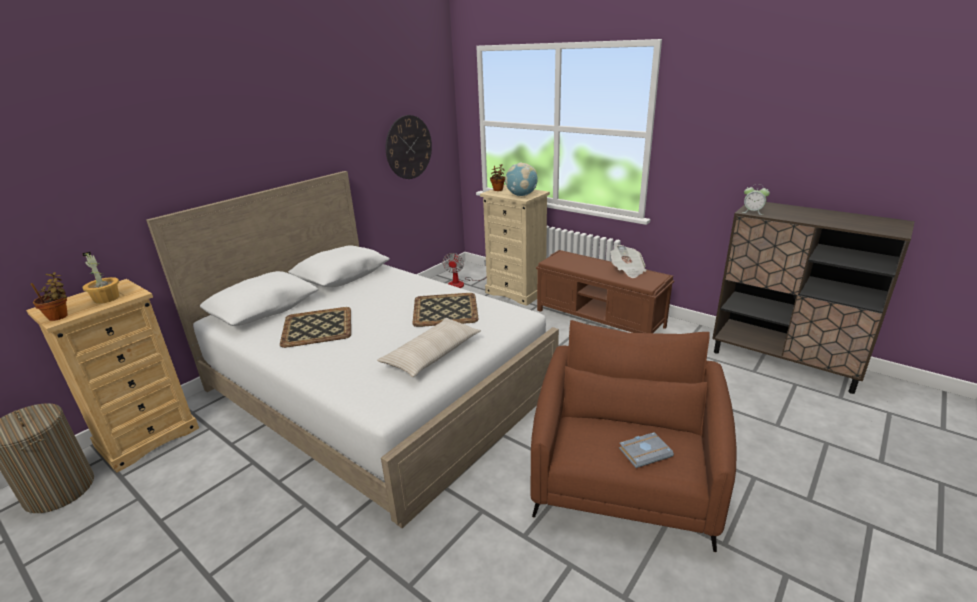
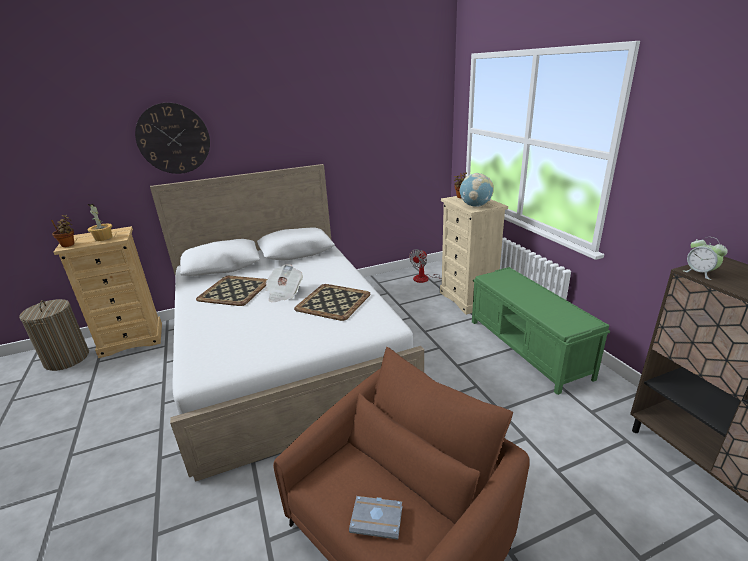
camera: 30 degrees right, 0 degrees up
(408, 147) = (393, 148): wall clock -> wall clock (173, 139)
(432, 355) = (278, 340): beige pillow -> none
(600, 318) = (528, 348): brown bench -> green bench
(627, 270) = (559, 306): newspaper -> newspaper (284, 293)

